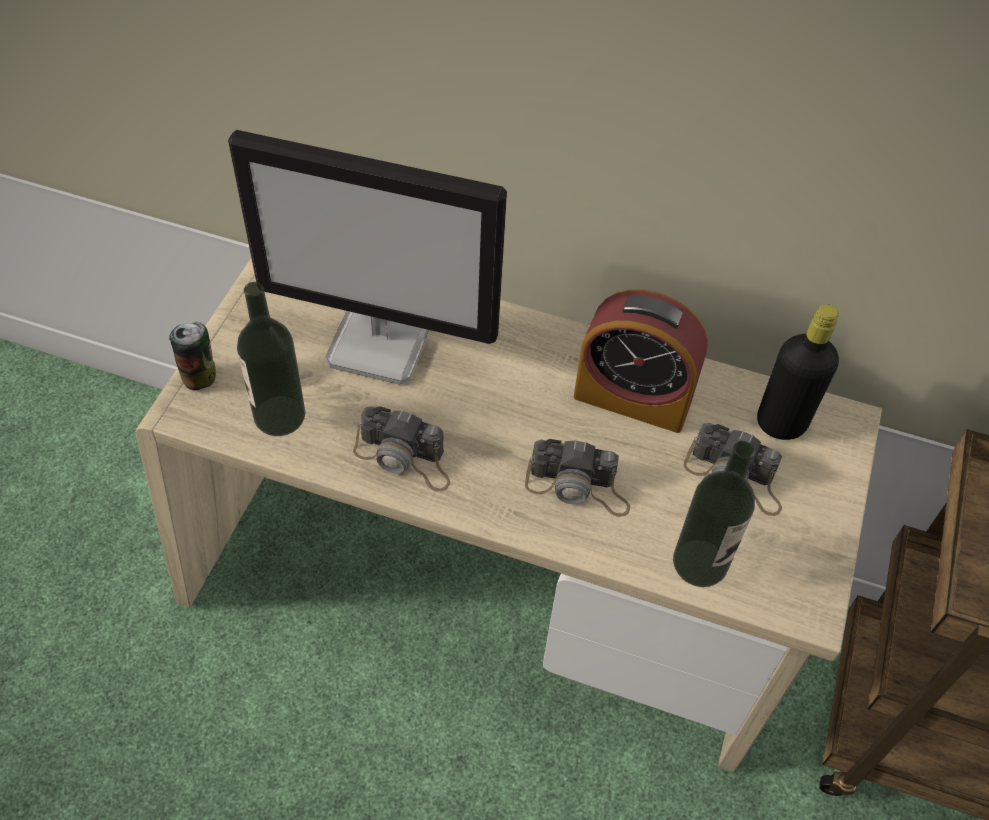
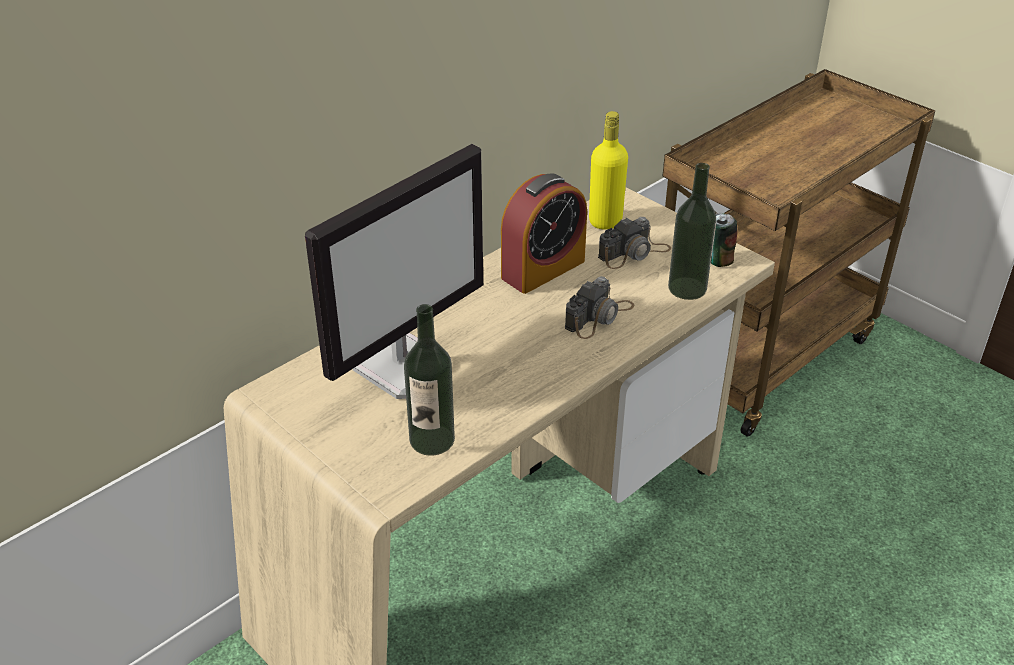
camera: 60 degrees left, 15 degrees down
(200, 376) = (354, 475): can -> can (718, 260)
(404, 458) = (520, 386): camera -> none
(781, 423) = (605, 221): black bottle -> yellow bottle

